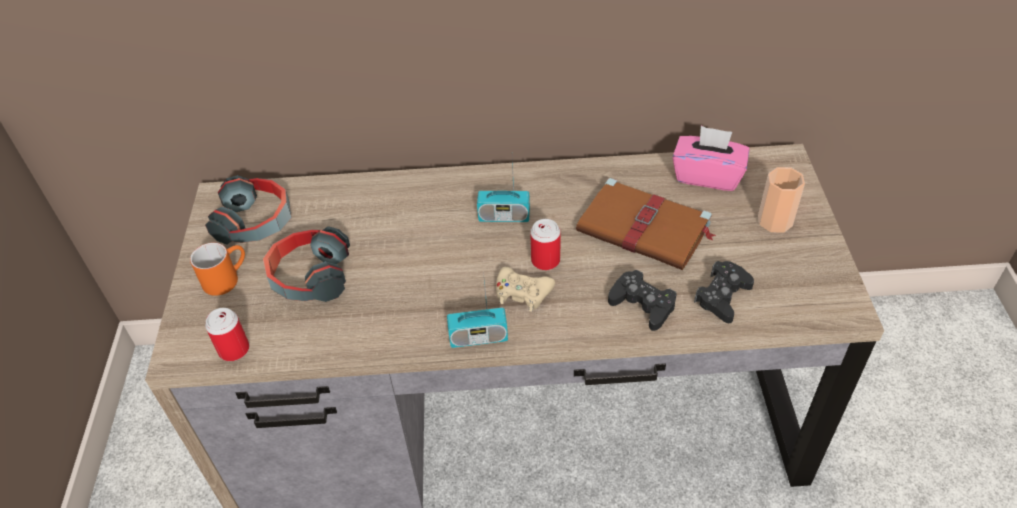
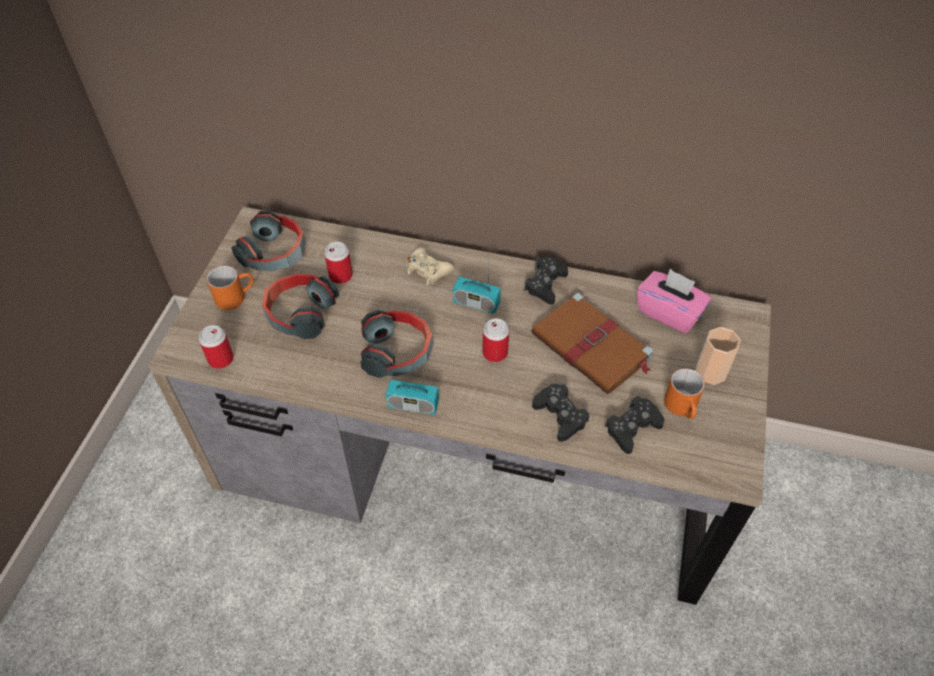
camera: 15 degrees right, 5 degrees up
(341, 226) = (340, 276): none -> can
(438, 288) = (398, 352): none -> headphones
(522, 293) = (464, 376): beige game controller -> beige game controller (428, 270)
(569, 180) = (545, 284): none -> black game controller
(764, 263) = (683, 408): none -> orange mug

